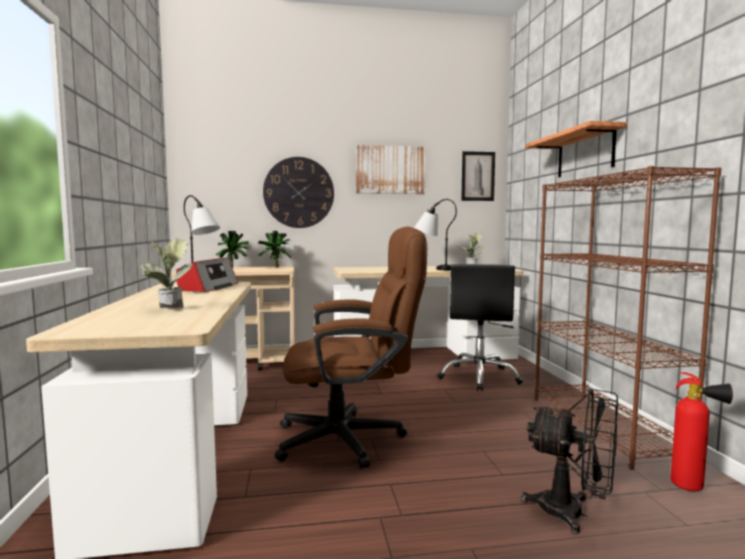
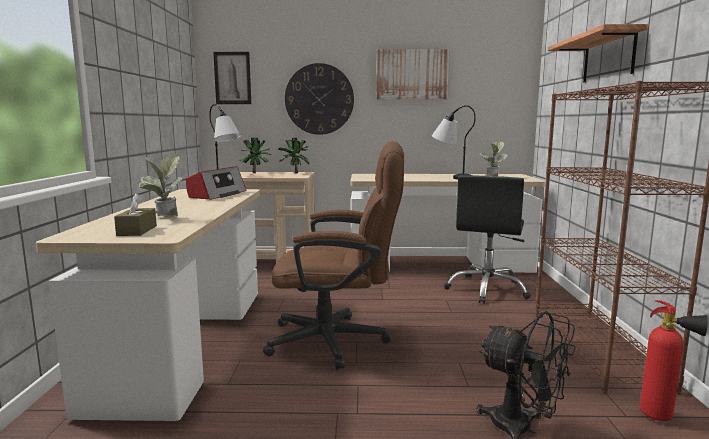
camera: 10 degrees right, 5 degrees up
(147, 323) = (137, 230): none -> brown tissue box
(478, 176) = (506, 79): picture -> picture (232, 78)

